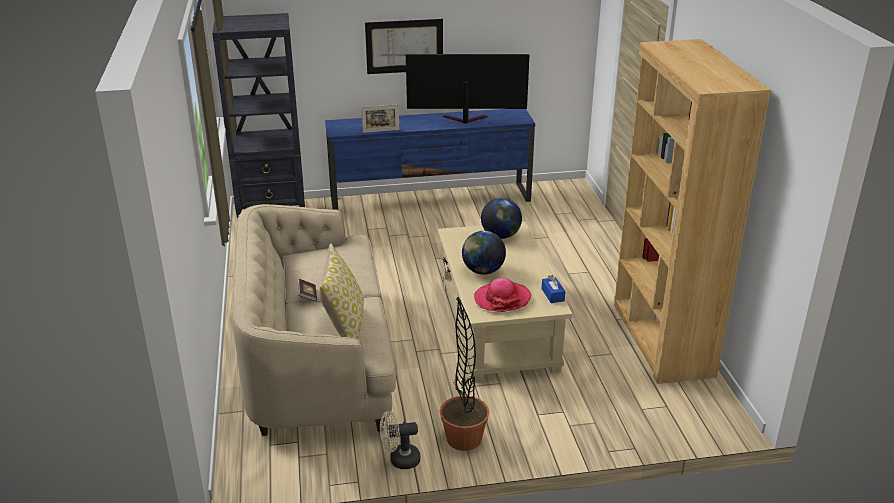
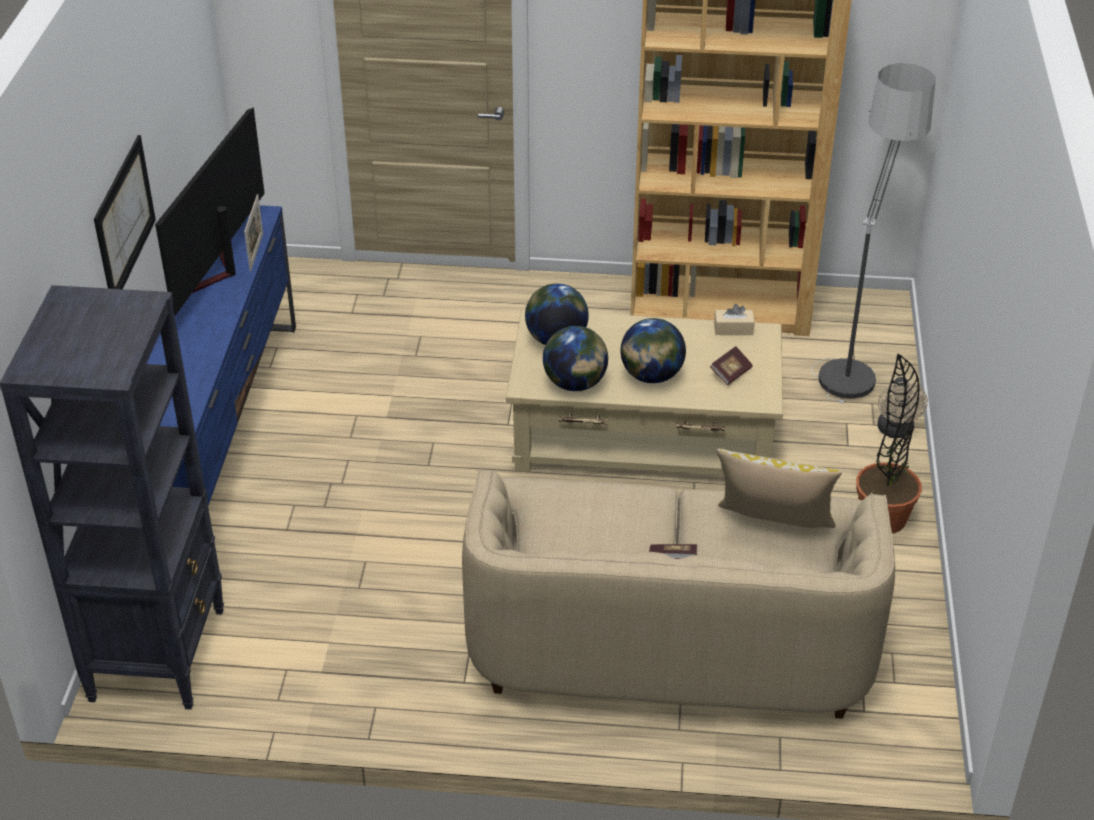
camera: 75 degrees left, 10 degrees up
(381, 131) = (207, 373): picture frame -> picture frame (256, 252)
(399, 460) = (915, 583): beige fan -> beige fan (896, 431)
(461, 247) = (575, 384): none -> globe
(502, 299) = (730, 373): hat -> book
(552, 295) = (733, 329): blue tissue box -> beige tissue box
(649, 409) = (855, 355): none -> floor lamp

